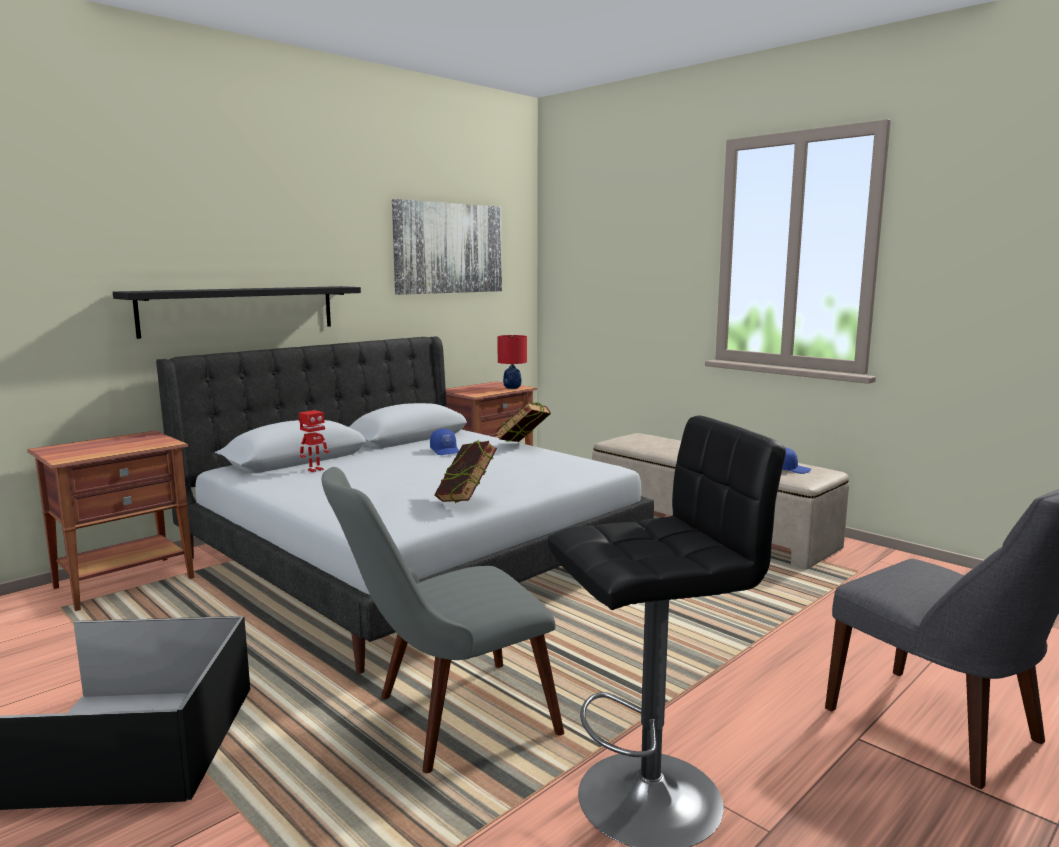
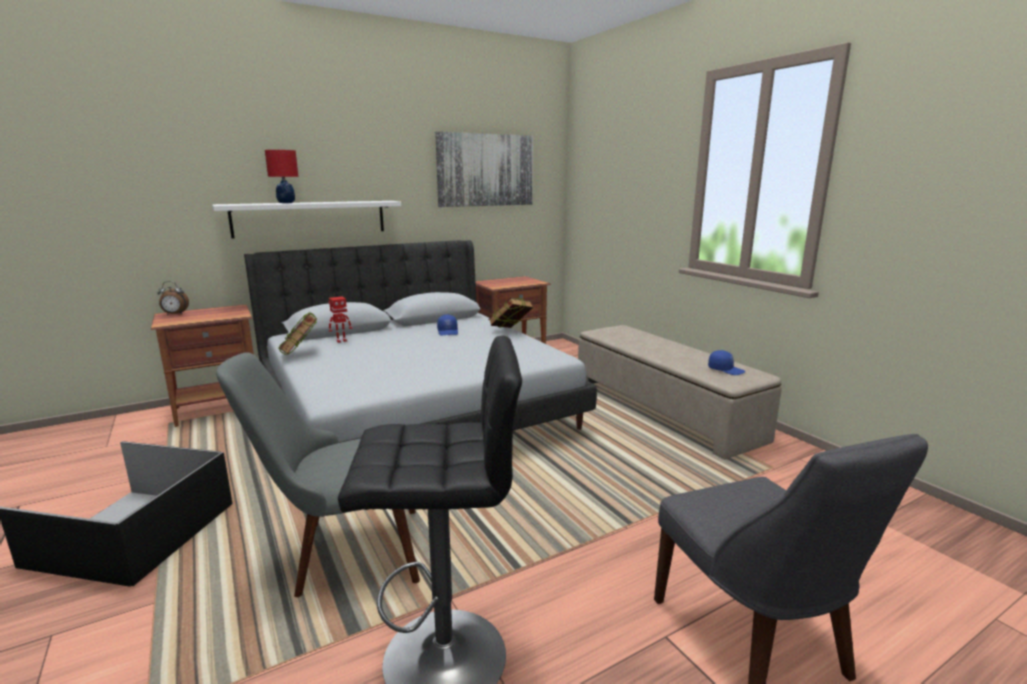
camera: 15 degrees right, 5 degrees up
(64, 448) = (175, 314): none -> alarm clock
(240, 310) = (310, 218): black shelf -> white shelf
(466, 501) = (417, 378): book -> book (300, 354)
(511, 388) = (530, 282): red table lamp -> red table lamp (286, 203)

